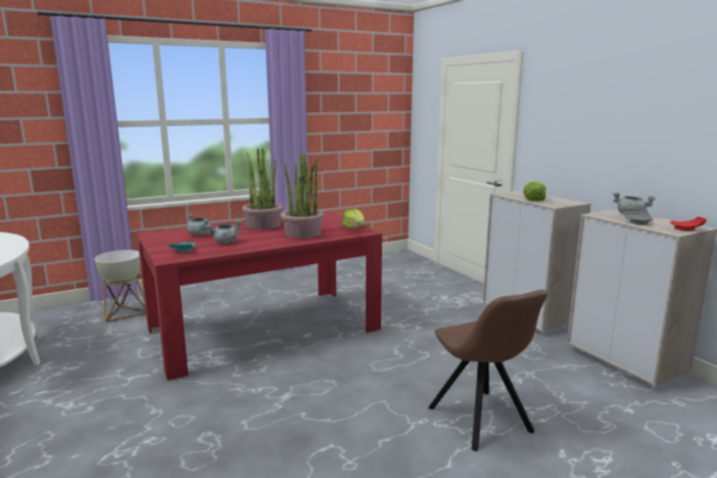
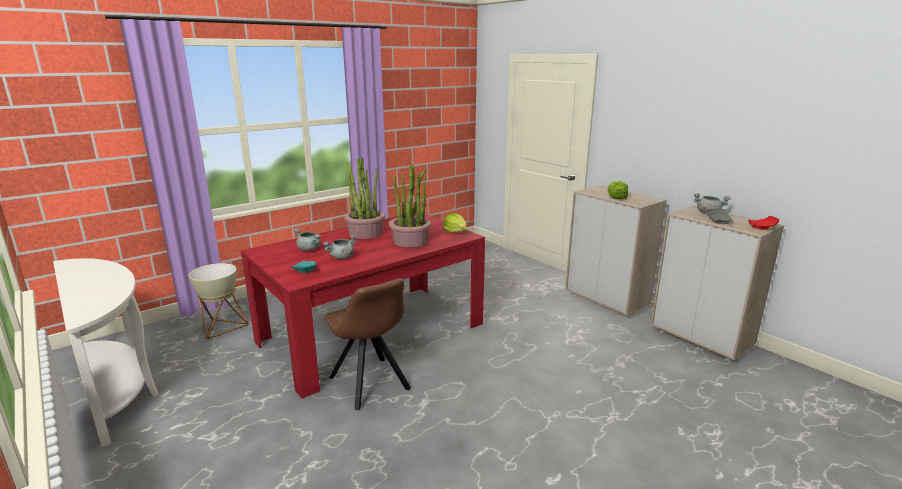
camera: 10 degrees left, 5 degrees up
(480, 419) = (604, 407): brown chair -> brown chair (370, 383)

